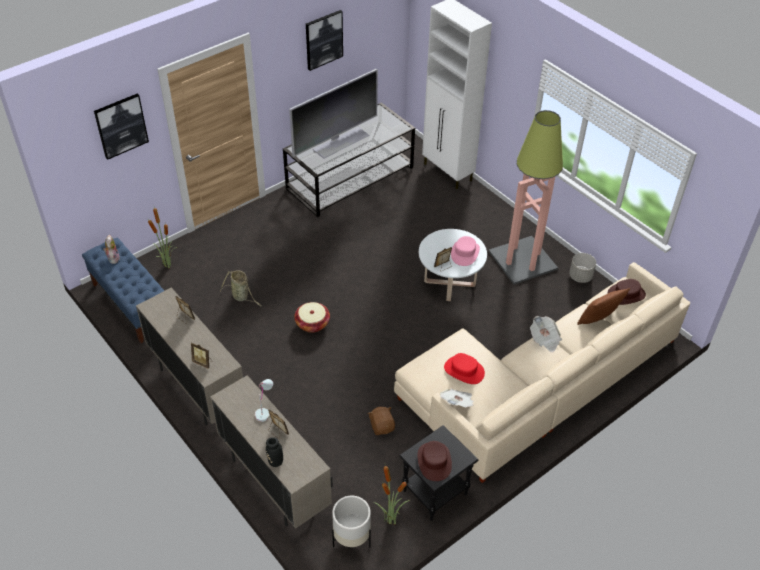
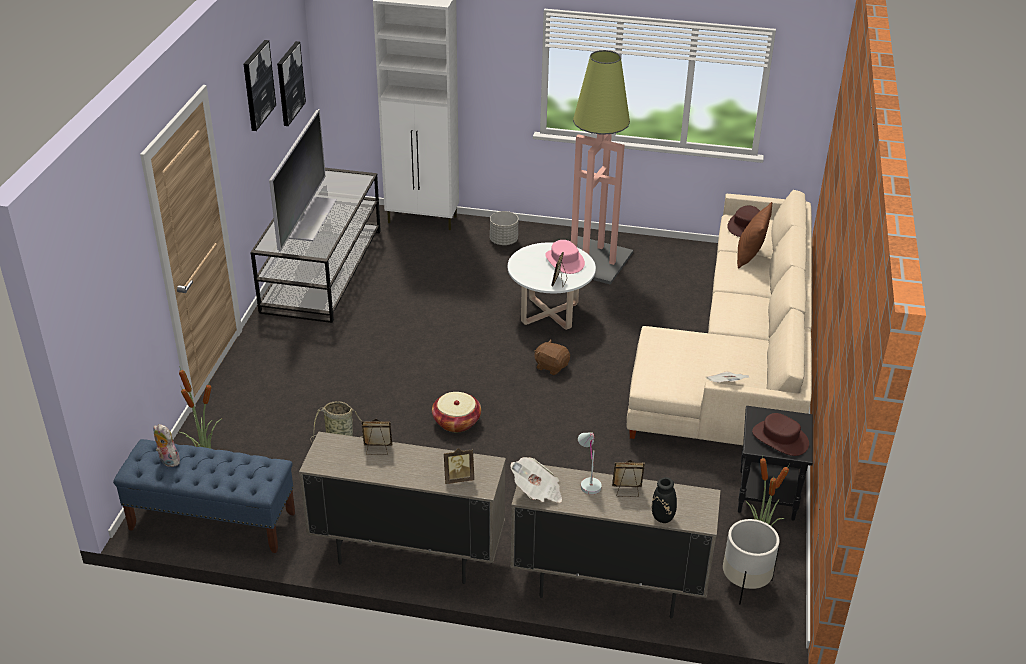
camera: 40 degrees left, 10 degrees down
(121, 126) = (121, 253): picture -> picture (289, 83)
(382, 426) = (647, 471): brown plush toy -> brown plush toy (551, 366)
(464, 371) = (695, 357): red hat -> none
(544, 340) = (728, 295): newspaper -> newspaper (537, 491)
(580, 276) = (660, 248): grey planter -> grey planter (504, 241)

